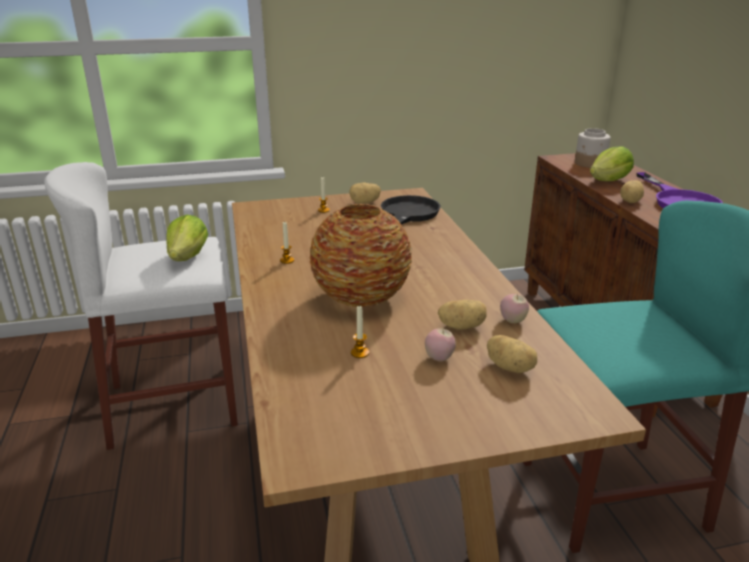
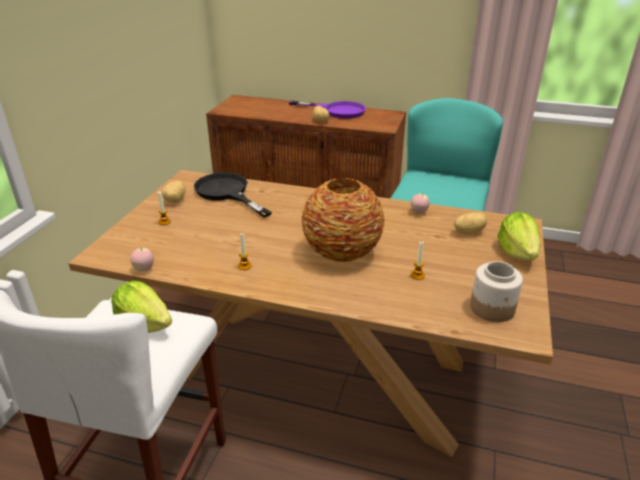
camera: 60 degrees left, 5 degrees up
(439, 358) = (444, 250): apple -> apple (144, 269)
(461, 326) = (412, 230): potato -> none
(590, 163) = (247, 106): jar -> jar (492, 308)
(609, 181) = (283, 113): lettuce -> lettuce (517, 252)

